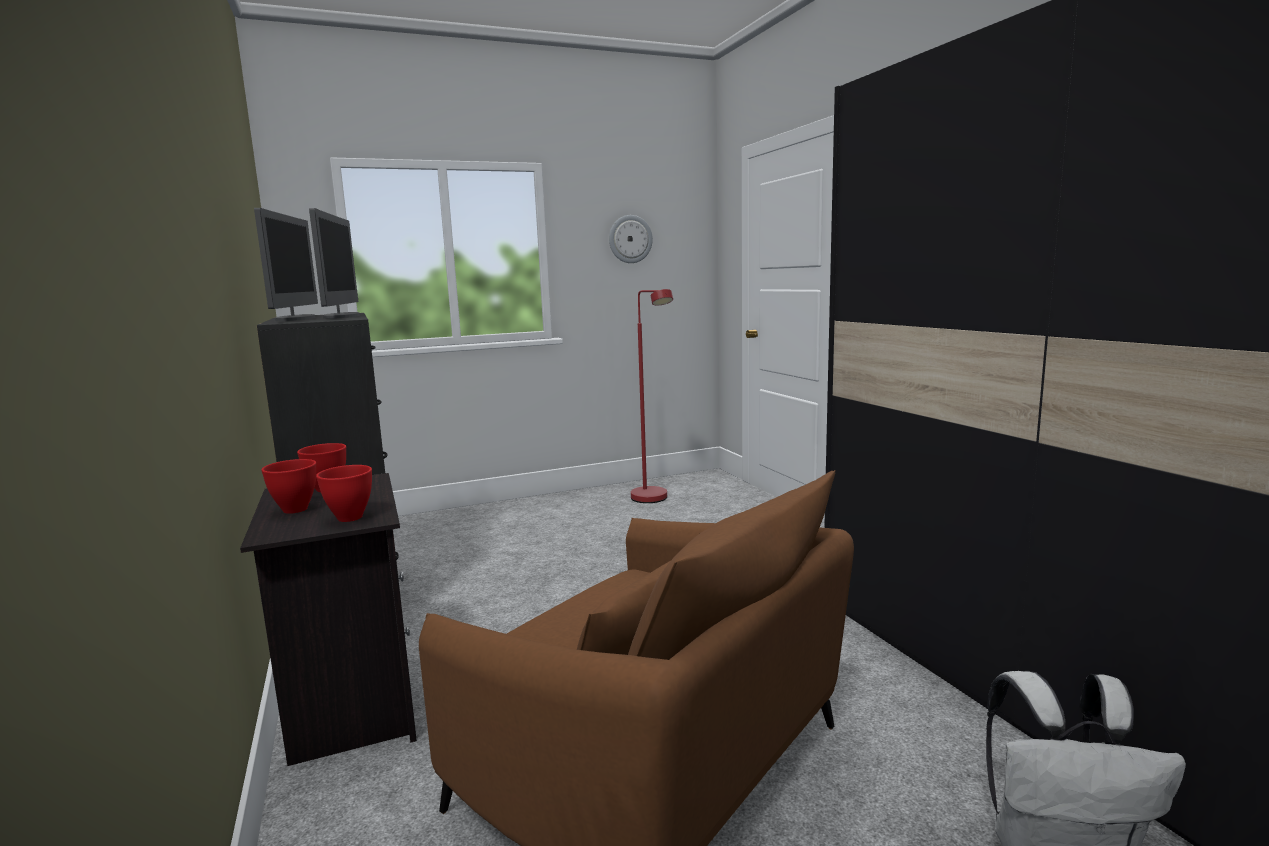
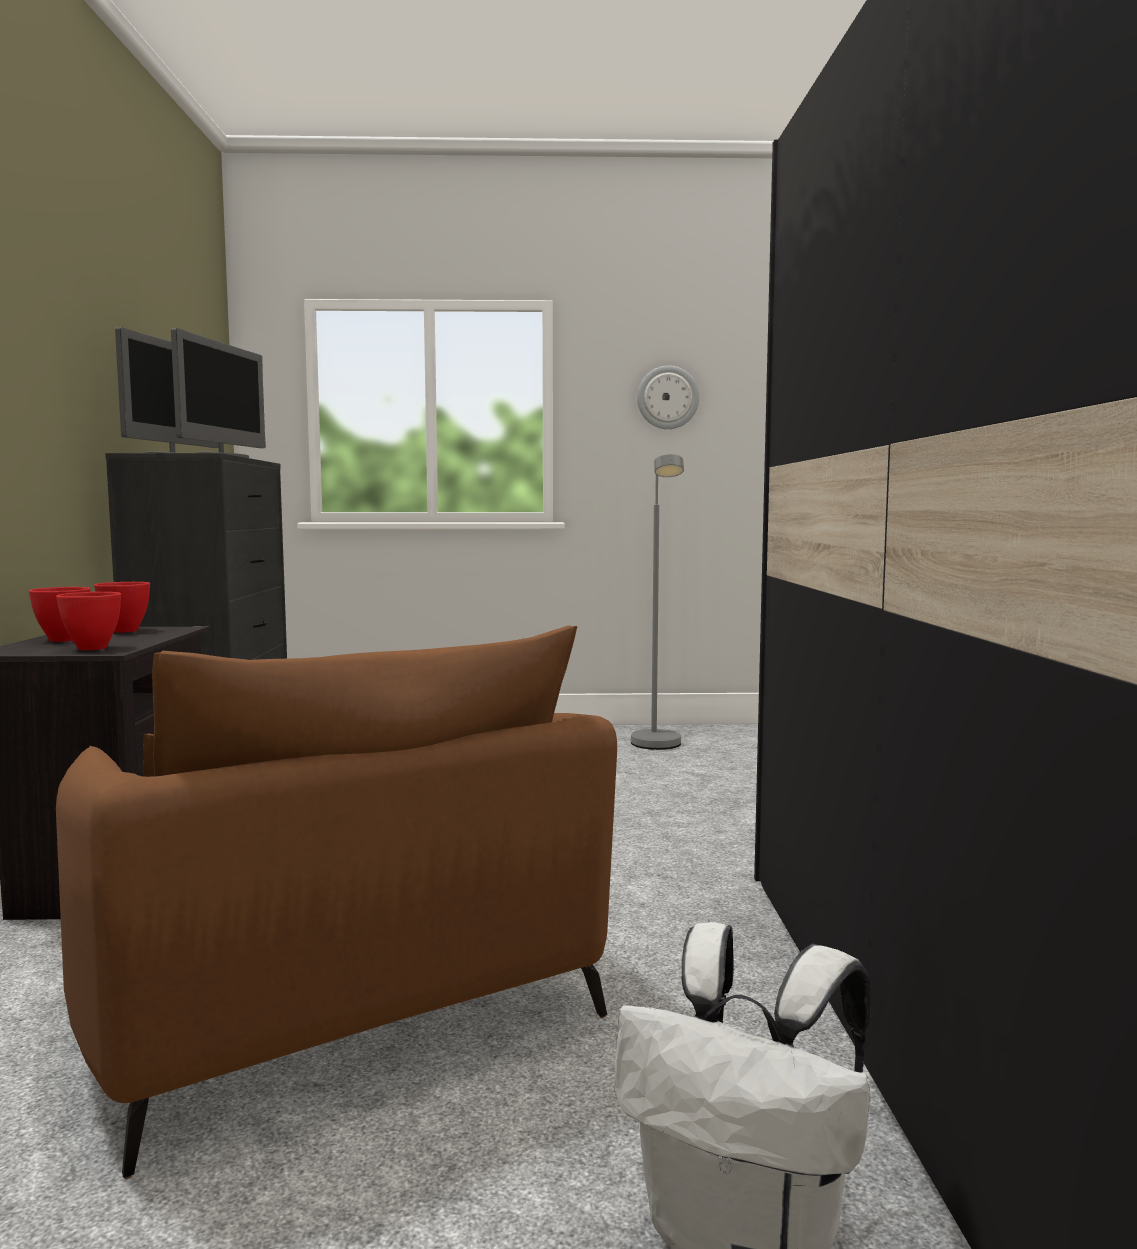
camera: 20 degrees right, 5 degrees down
(653, 500) = (658, 747): red floor lamp -> grey floor lamp

